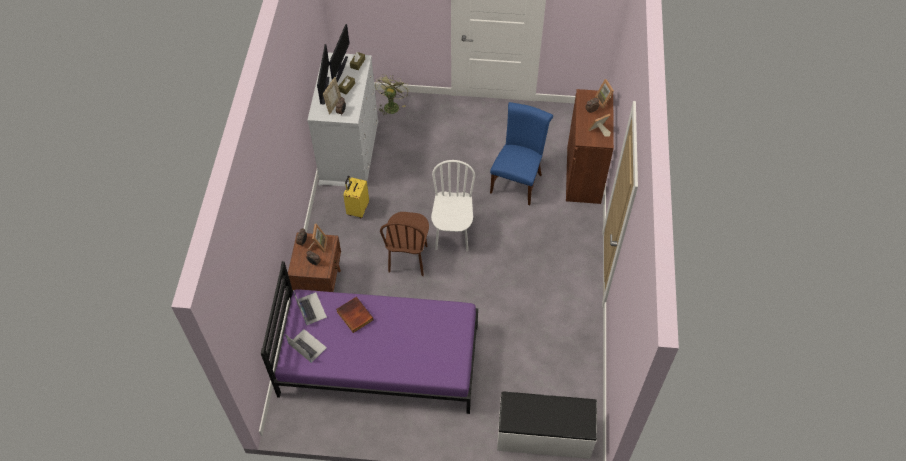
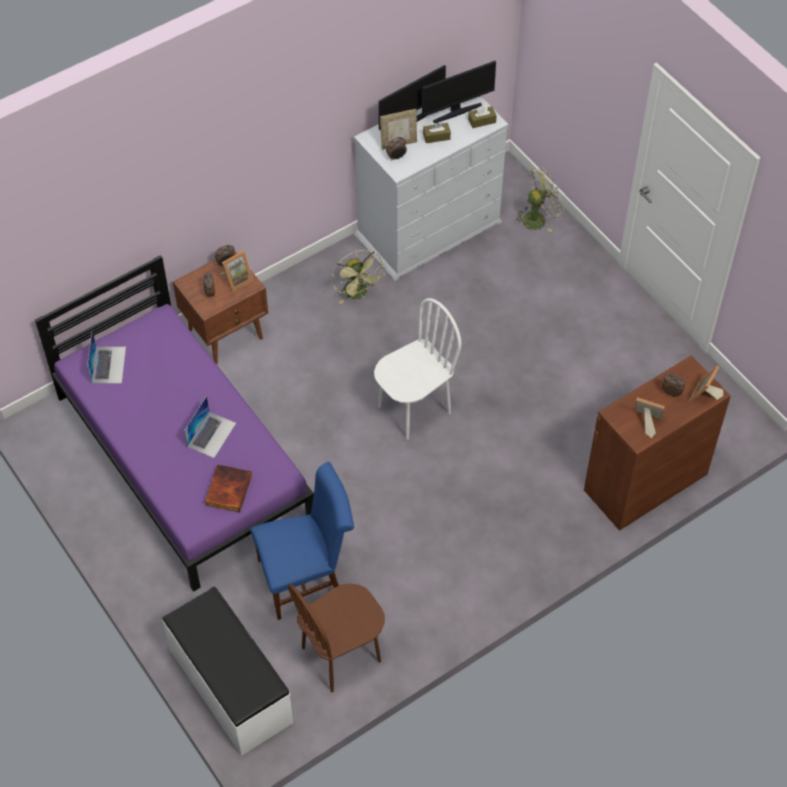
camera: 50 degrees right, 0 degrees up
(311, 308) = (155, 334): laptop -> laptop (211, 434)
(354, 316) = (181, 378): book -> book (227, 489)
(357, 209) = (358, 294): yellow suitcase -> green fan
(408, 259) = (339, 390): brown chair -> brown chair (341, 655)
(517, 181) = (561, 419): blue chair -> blue chair (306, 577)

